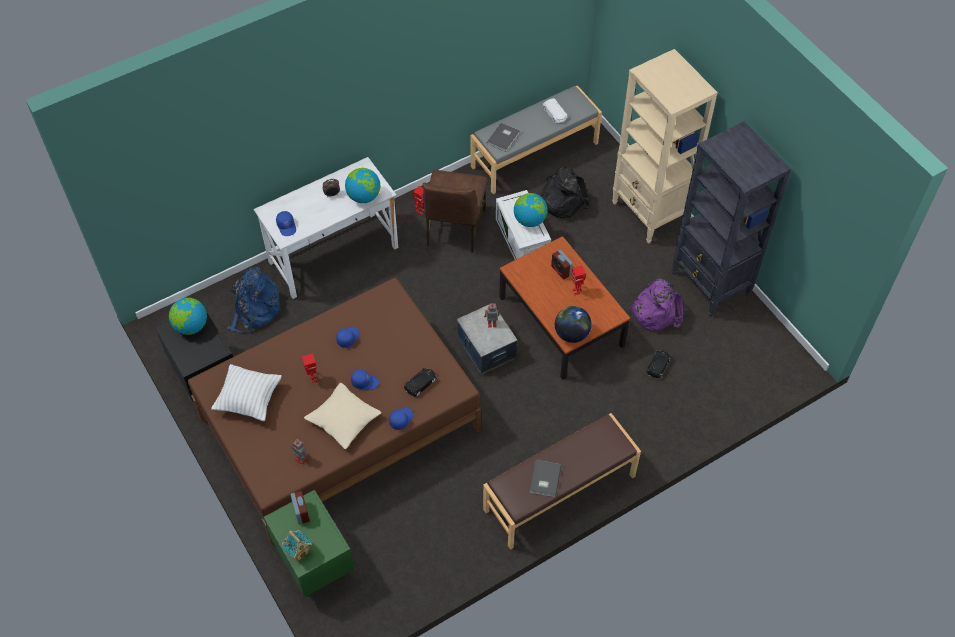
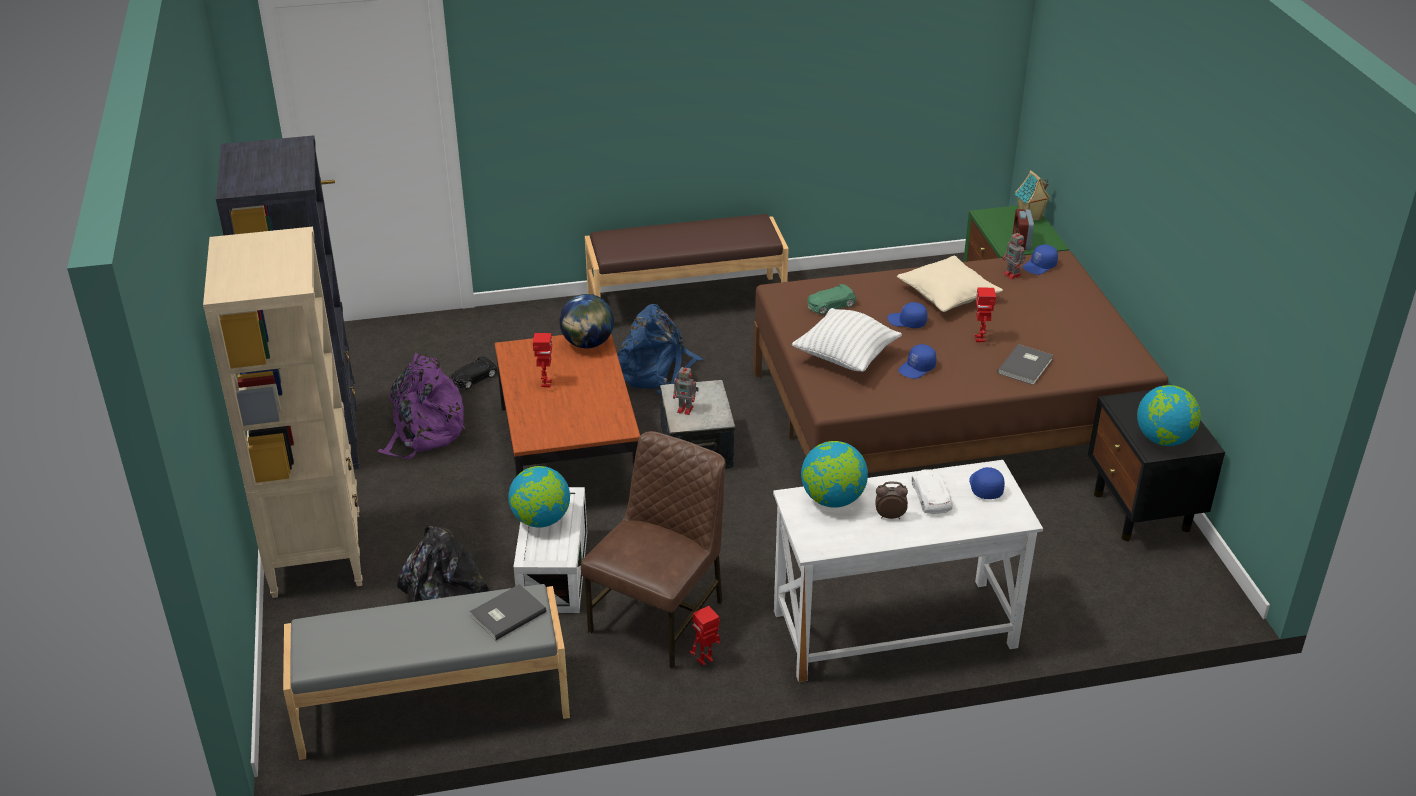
camera: 160 degrees left, 20 degrees down
(249, 400) = (1076, 337): white pillow -> white pillow (845, 358)
(255, 310) = (1052, 580): blue backpack -> blue backpack (656, 371)
(401, 419) = (871, 281): blue cap -> blue cap (1040, 266)
(420, 384) = (830, 305): black toy car -> green toy car
(544, 479) = (715, 231): grey book -> grey book (1026, 366)
(555, 113) = (377, 633): white toy car -> white toy car (930, 497)
(561, 270) = (549, 411): alarm clock -> none

